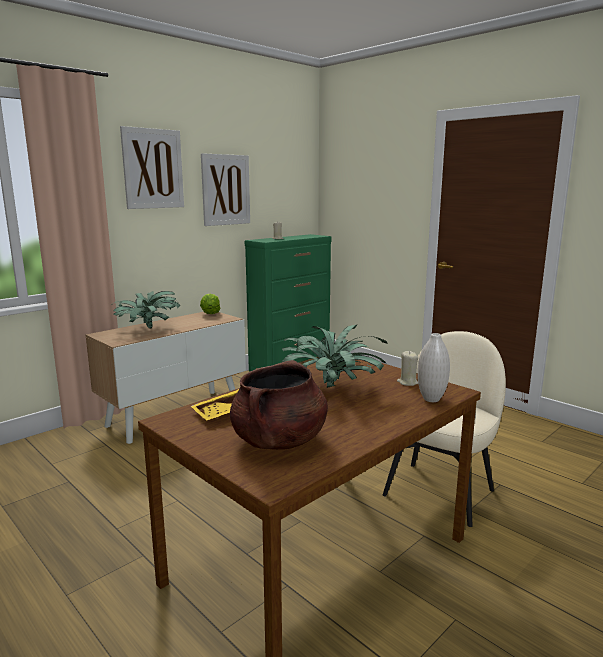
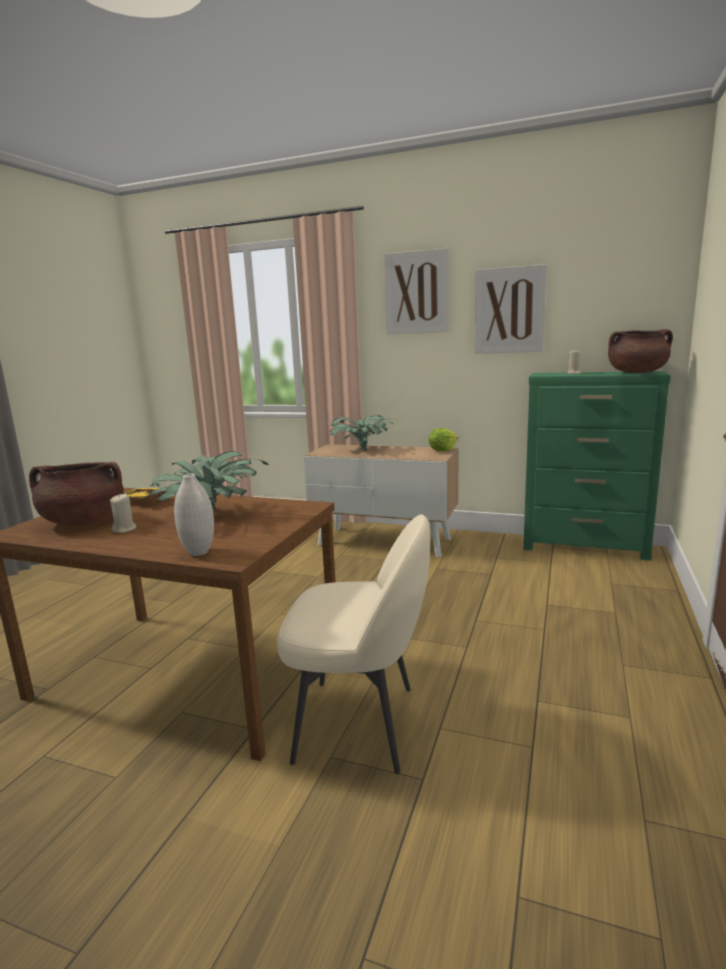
camera: 65 degrees right, 0 degrees up
(308, 236) = (637, 372): none -> brown cooking pot
(407, 382) = (248, 536): beige candle -> beige candle (125, 529)

